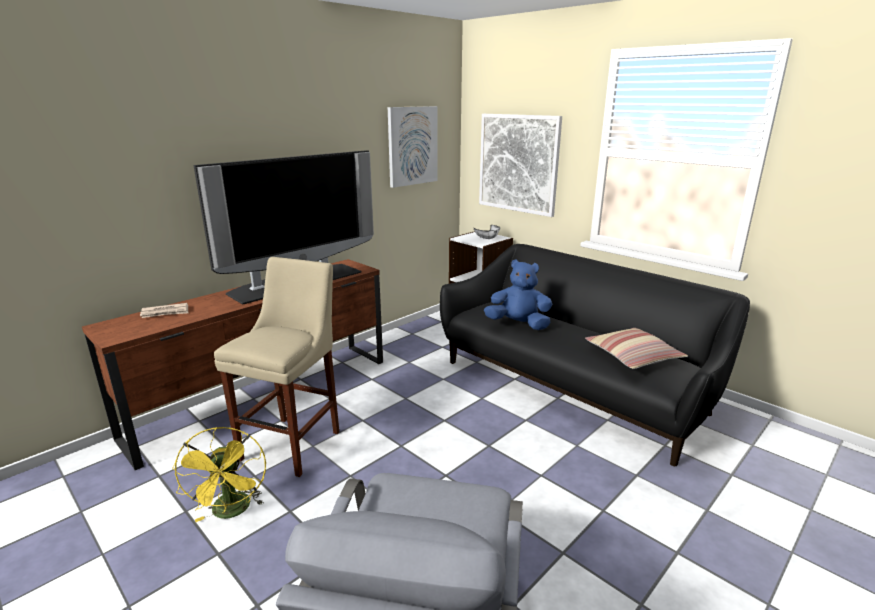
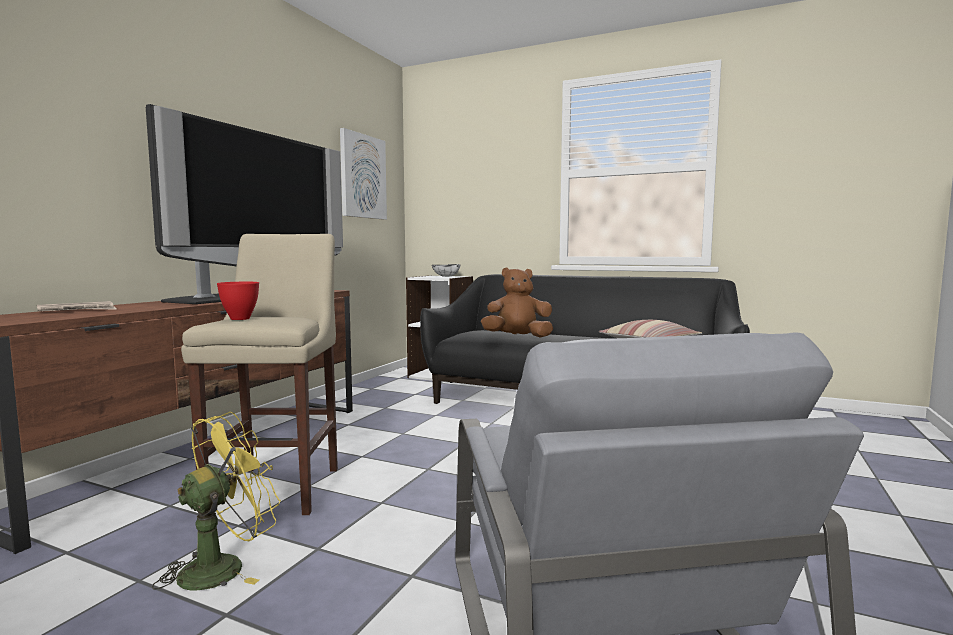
camera: 20 degrees left, 15 degrees down
(232, 512) = (223, 566): yellow fan -> yellow fan turned 105 degrees counterclockwise
(254, 338) = (240, 319): none -> red bowl
(518, 163) = (473, 198): picture -> none
(518, 324) = (517, 337): blue plush toy -> brown plush toy

